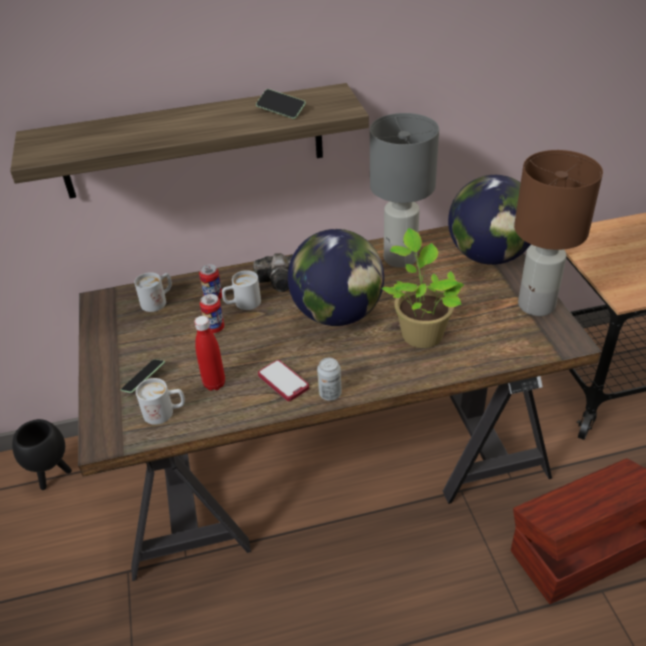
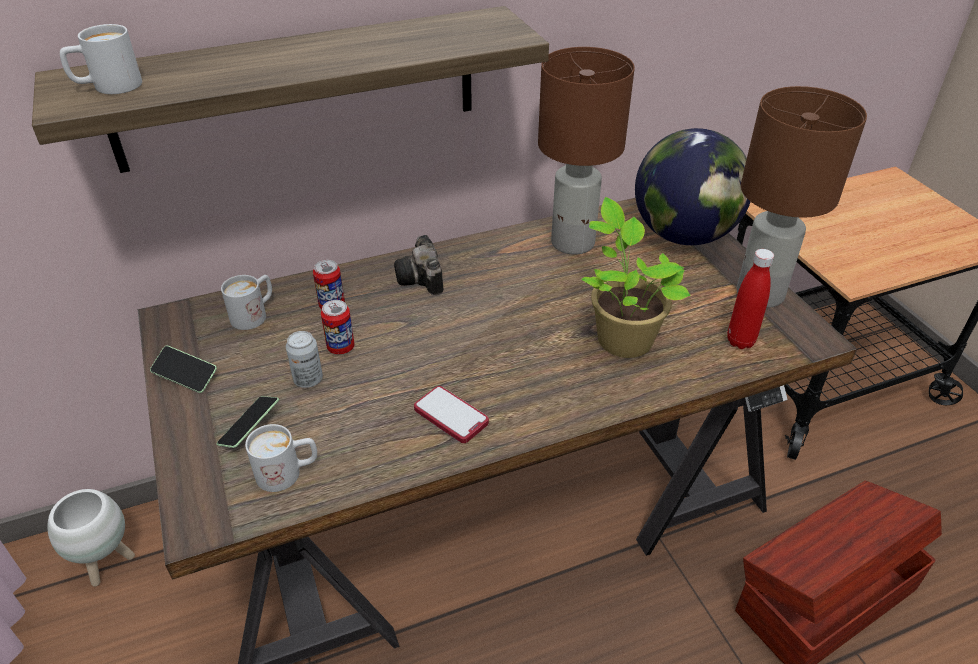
camera: 10 degrees left, 0 degrees up
(52, 475) = (107, 564): black planter -> white planter
(214, 384) = (353, 426): red bottle -> red bottle (740, 341)
(242, 304) = (374, 312): white mug -> white mug (108, 87)
(281, 110) = (426, 39): phone -> phone (185, 376)
(281, 281) = (422, 280): camera -> camera turned 90 degrees clockwise
(330, 394) = (519, 429): can -> can (308, 379)
(337, 314) = (506, 319): globe -> none
(401, 258) = (574, 243): grey table lamp -> brown table lamp

